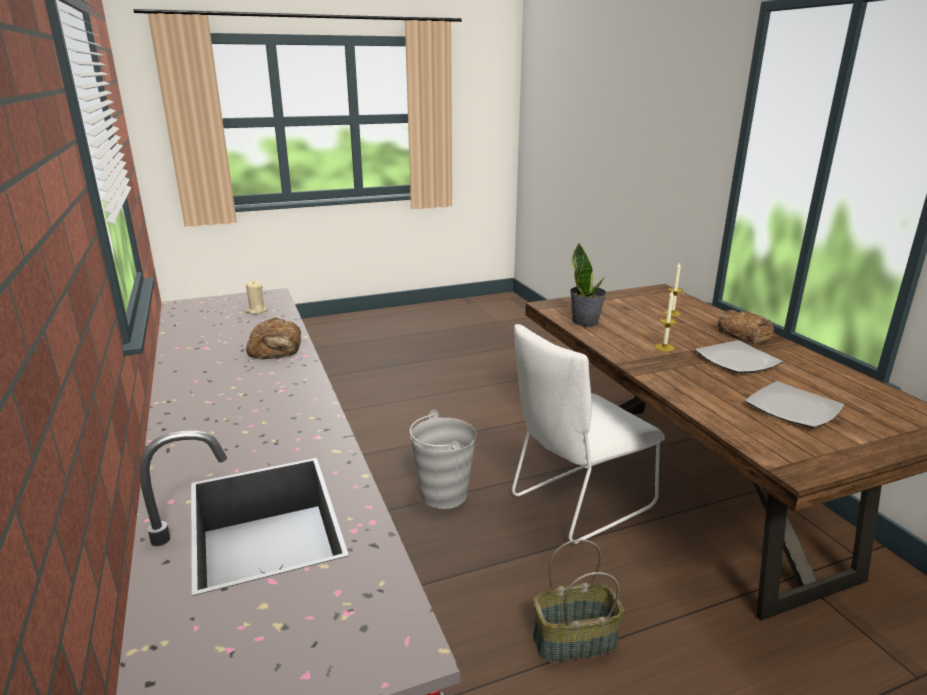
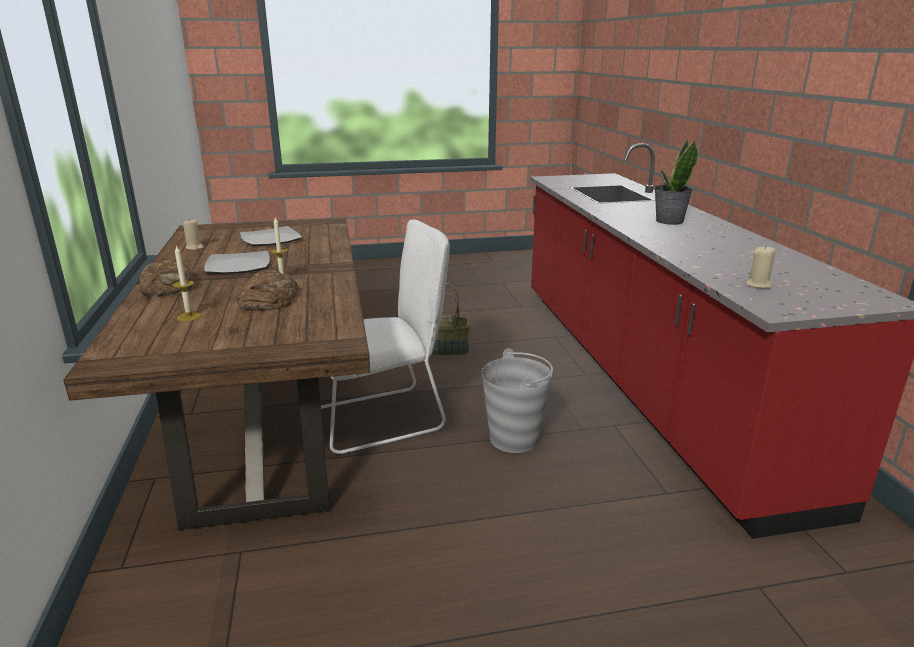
camera: 170 degrees left, 0 degrees up
(276, 347) = (682, 248): bread -> bread (268, 299)
(585, 321) = (322, 313): potted plant -> potted plant (669, 221)
(846, 384) = (194, 247): none -> beige candle

